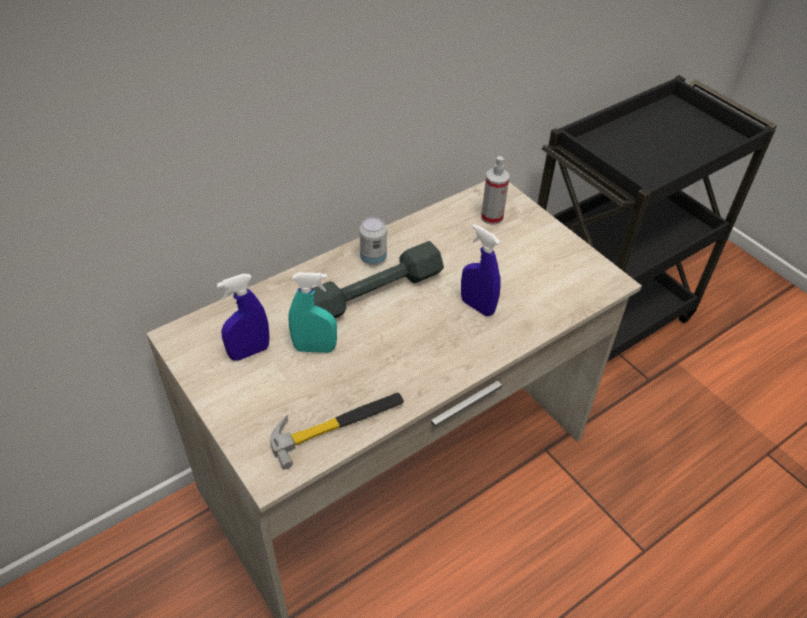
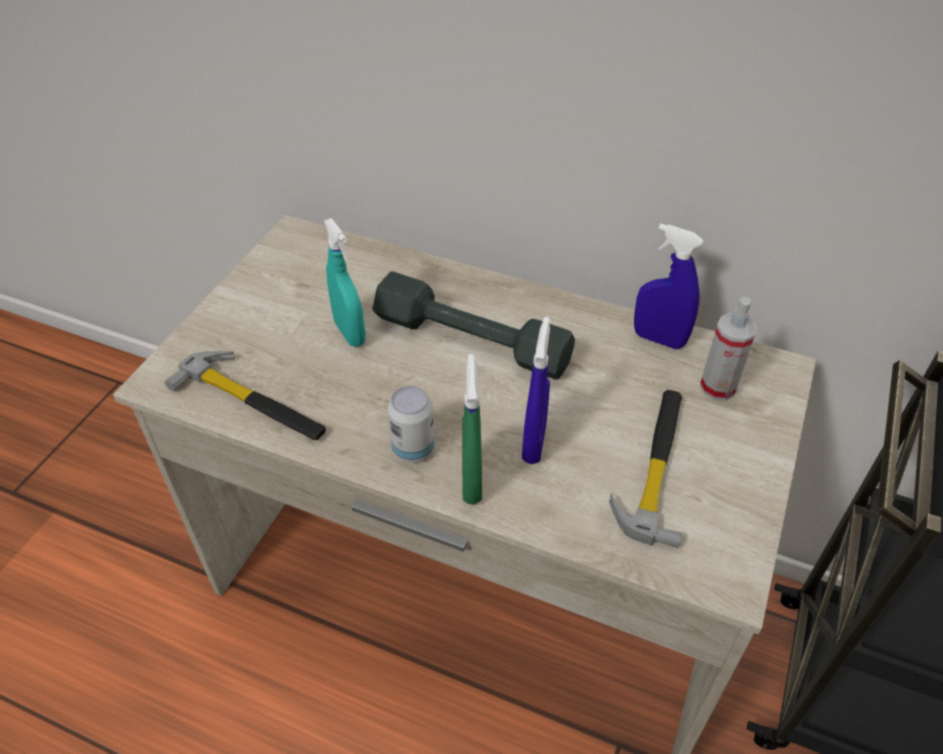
camera: 60 degrees right, 0 degrees up
(249, 352) = (309, 289): blue spray bottle -> blue spray bottle (659, 339)
(373, 258) = (529, 313): can -> can (413, 448)
(486, 345) = (471, 481): none -> green spray bottle
(526, 268) = (655, 465): none -> hammer

